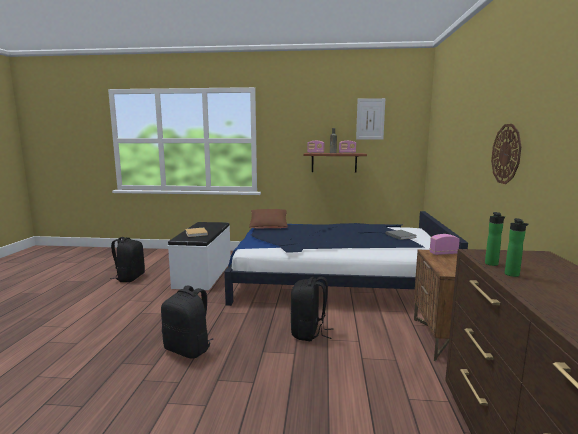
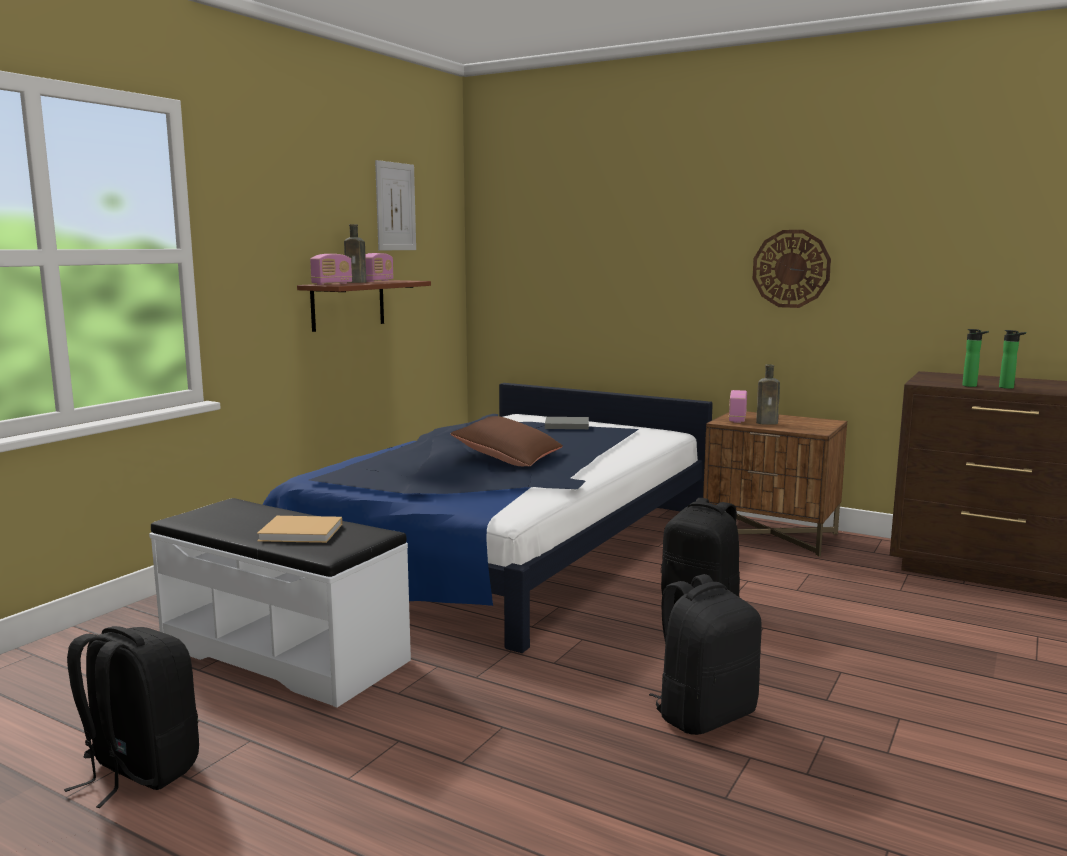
camera: 65 degrees left, 0 degrees up
(268, 225) = (347, 473): brown pillow -> brown pillow (508, 458)
(448, 260) = (768, 423): none -> brown bottle

